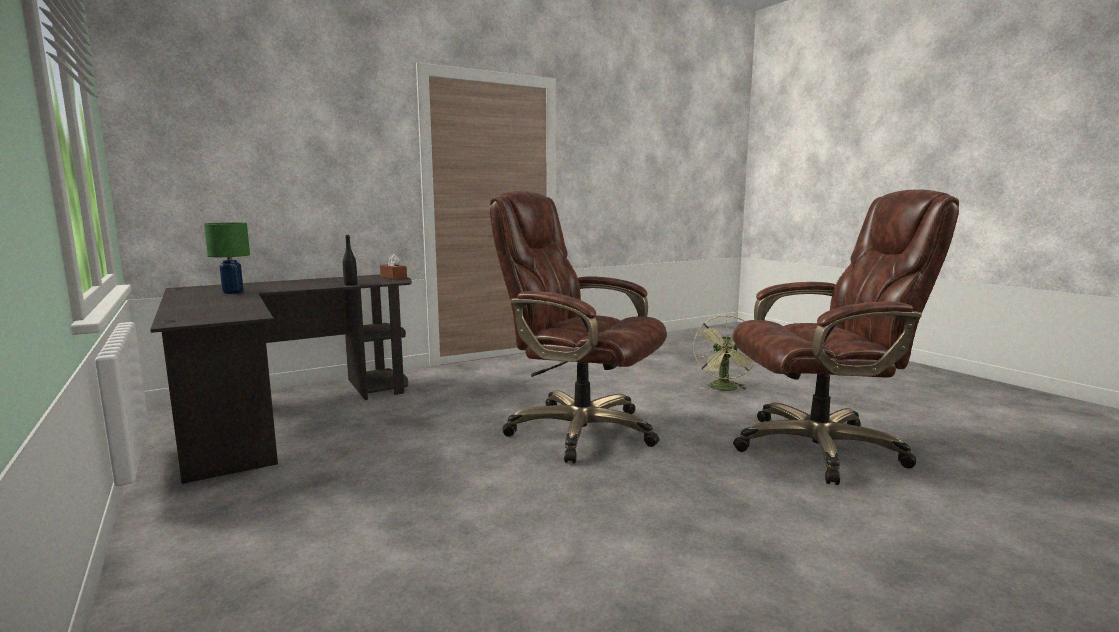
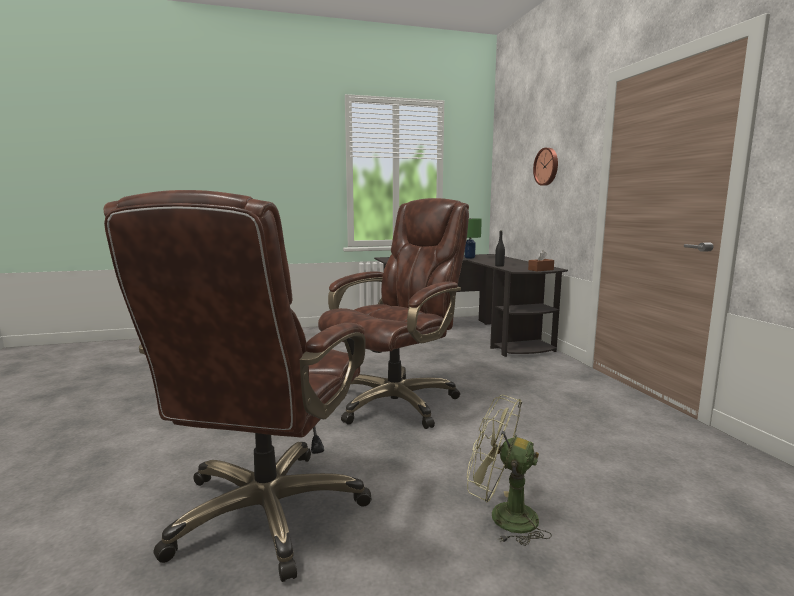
camera: 105 degrees right, 0 degrees up
(313, 147) = (547, 166): none -> wall clock

